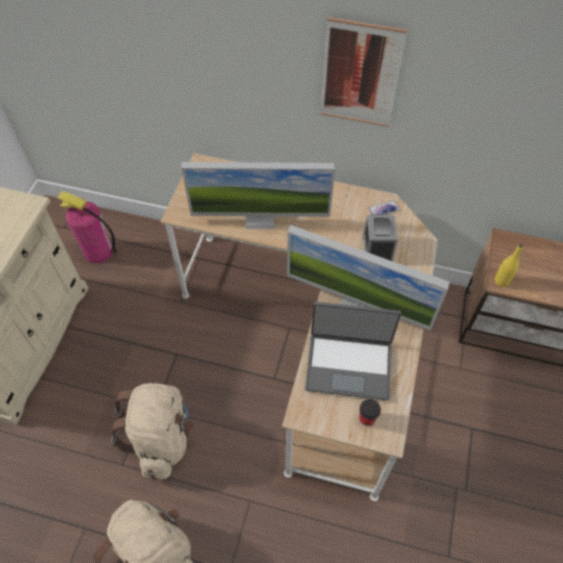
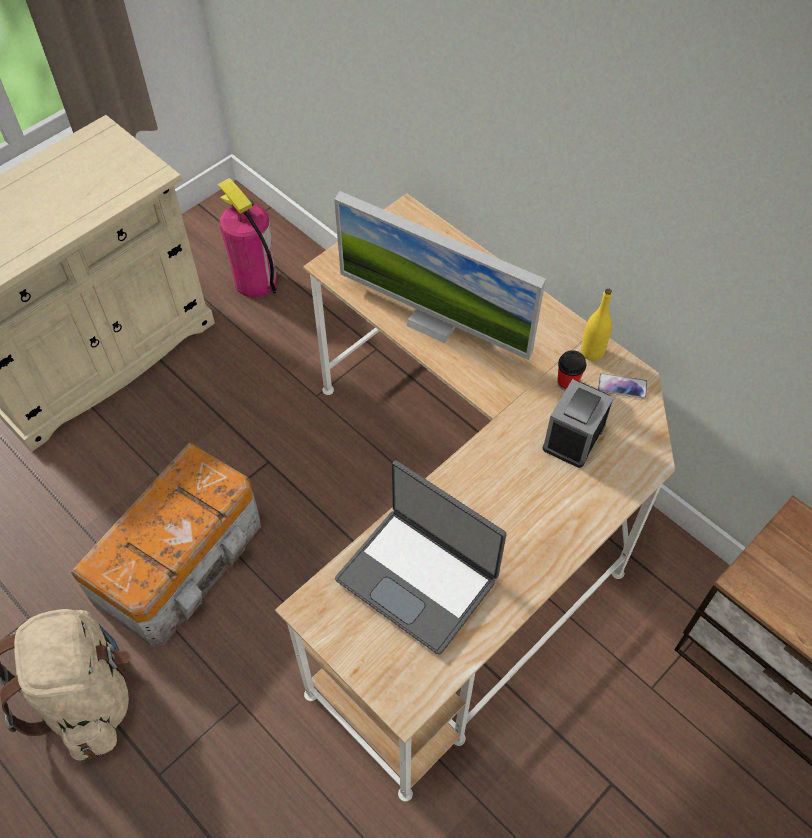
camera: 30 degrees right, 0 degrees up
(162, 438) = (184, 560): beige backpack -> storage box
(357, 304) = (488, 501): monitor -> none
(360, 74) = (638, 161): picture -> none
(367, 418) = (393, 662): cup -> cup (567, 383)
(501, 281) = (749, 580): yellow bottle -> yellow bottle (592, 352)

